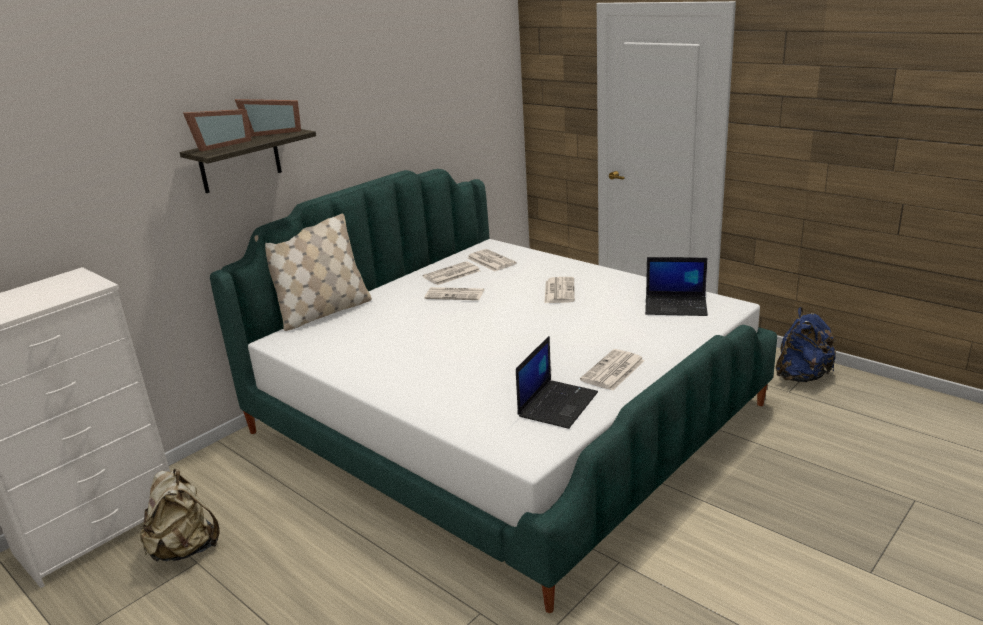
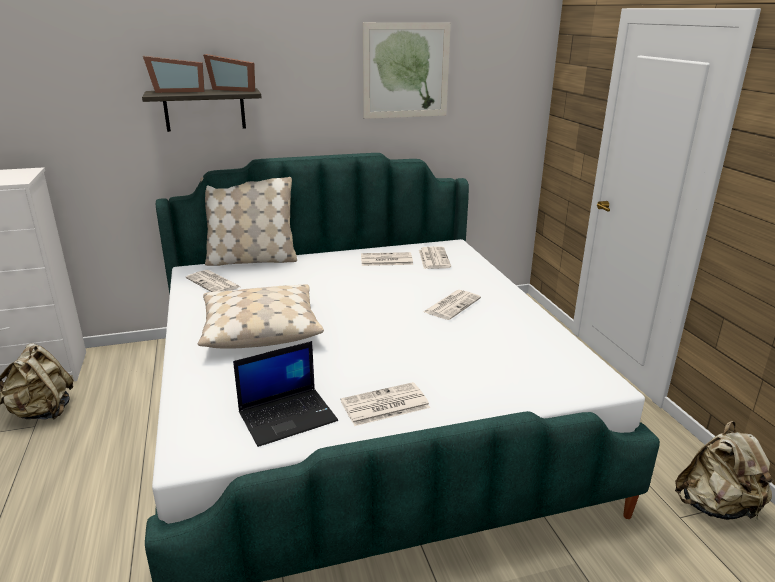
camera: 30 degrees right, 0 degrees up
(411, 83) = (406, 71): none -> picture
(432, 360) = (260, 328): none -> beige pillow
(455, 294) = (363, 278): newspaper -> newspaper (214, 283)
(676, 306) = (544, 362): laptop -> none
(802, 376) = (716, 506): blue backpack -> beige backpack

